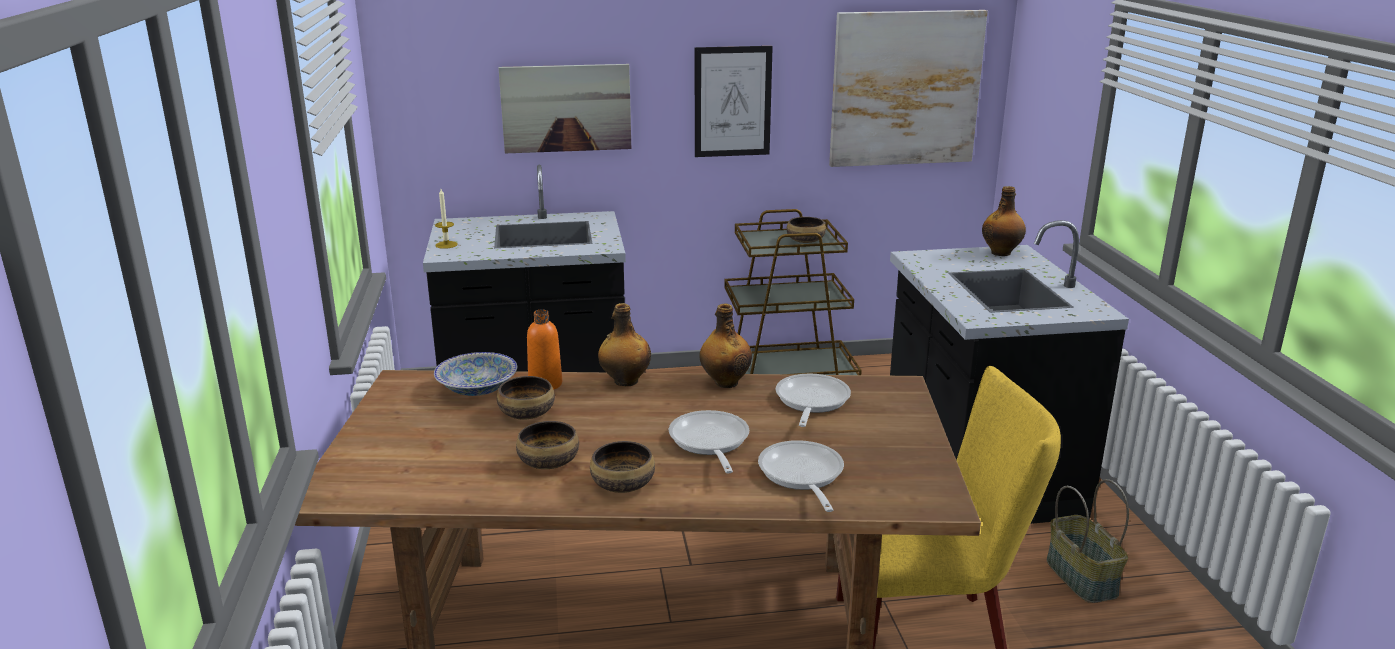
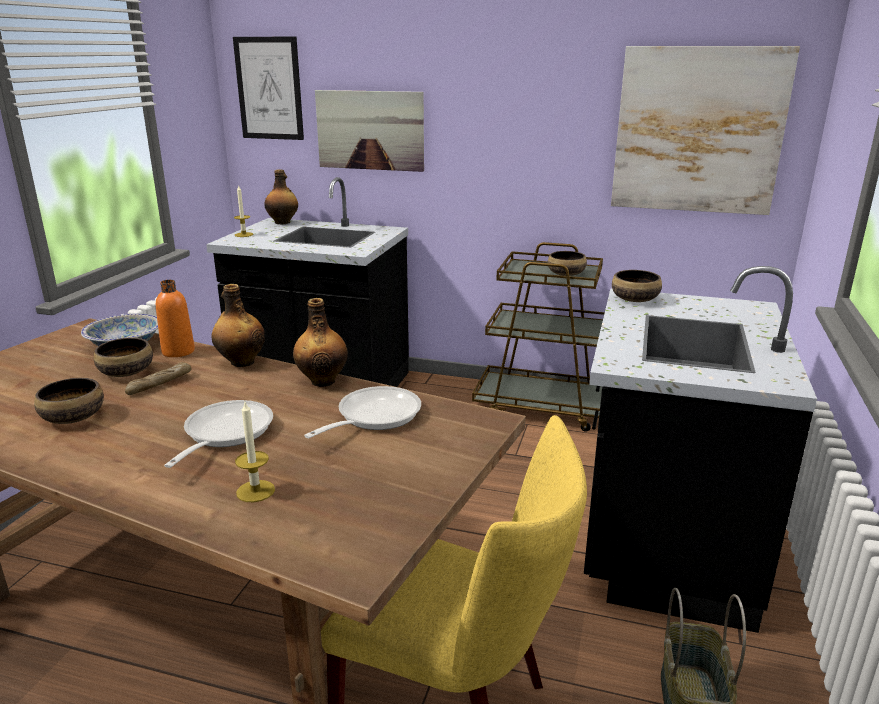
camera: 25 degrees right, 0 degrees up
(580, 417) = (160, 384): none -> bread
(623, 484) = (94, 453): bowl -> bowl (635, 299)
(732, 101) = (517, 133): picture -> picture (269, 89)
(801, 476) = (255, 491): frying pan -> candle
(1001, 253) = (733, 305): bottle -> bottle (283, 222)

